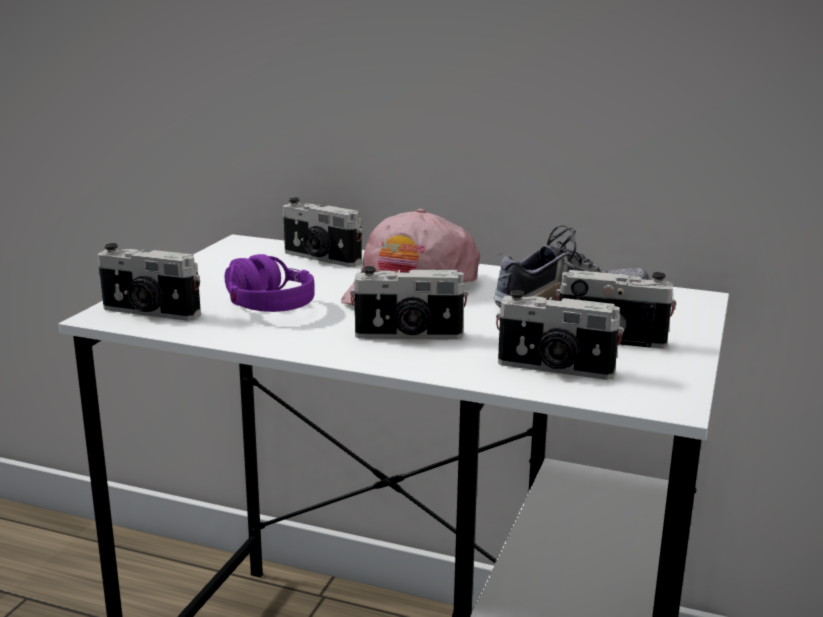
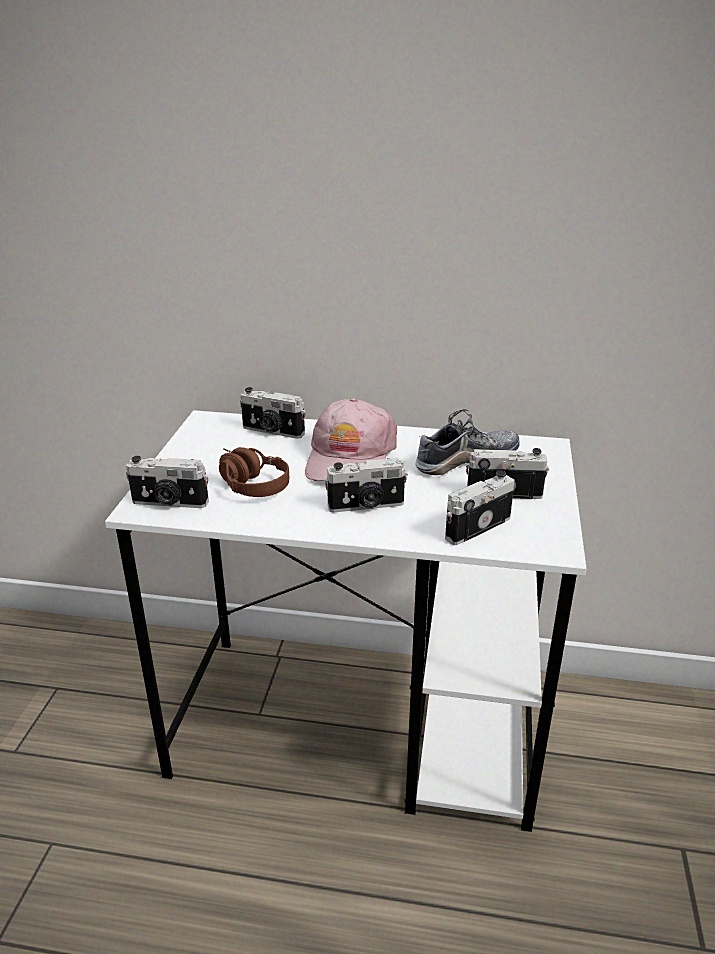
camera: 10 degrees left, 10 degrees up
(260, 302) = (247, 483): purple headphones -> brown headphones
(555, 369) = (475, 527): camera -> camera turned 135 degrees clockwise

